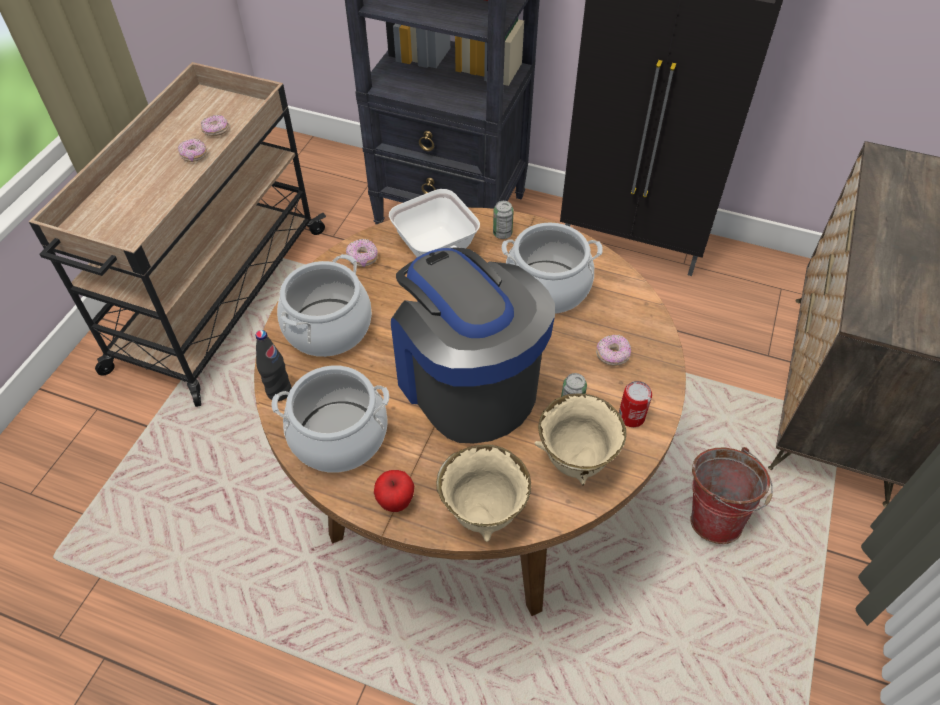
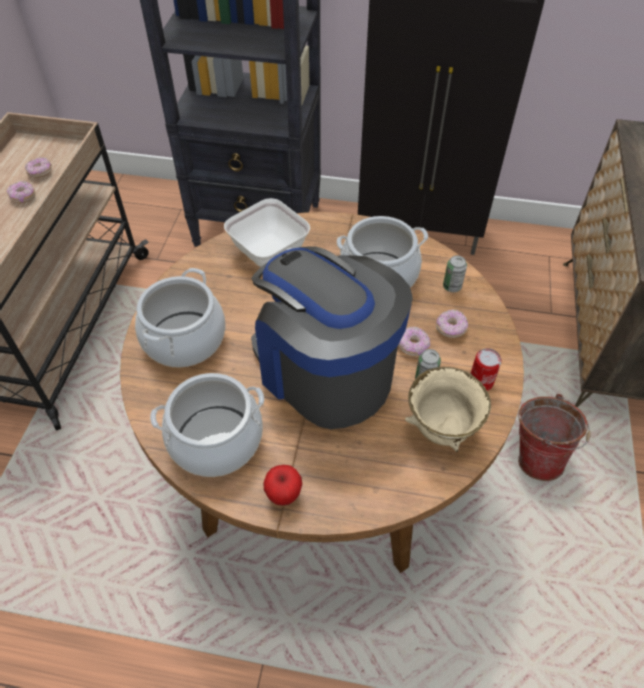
camera: 10 degrees left, 0 degrees up
(279, 391) = (149, 406): black bottle -> none
(363, 258) = (204, 271): donut -> donut (413, 346)
(483, 512) = (368, 491): beige bowl -> none
(502, 233) = (327, 233): can -> can (452, 286)

